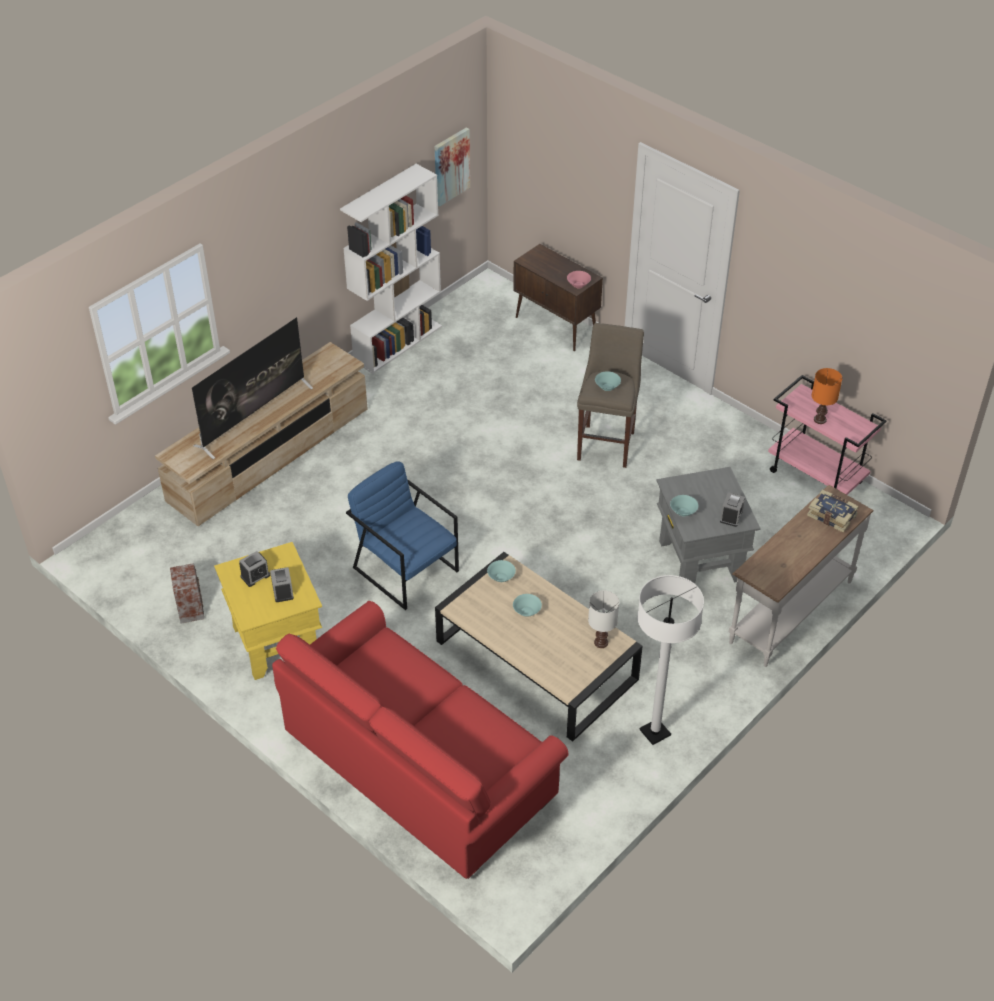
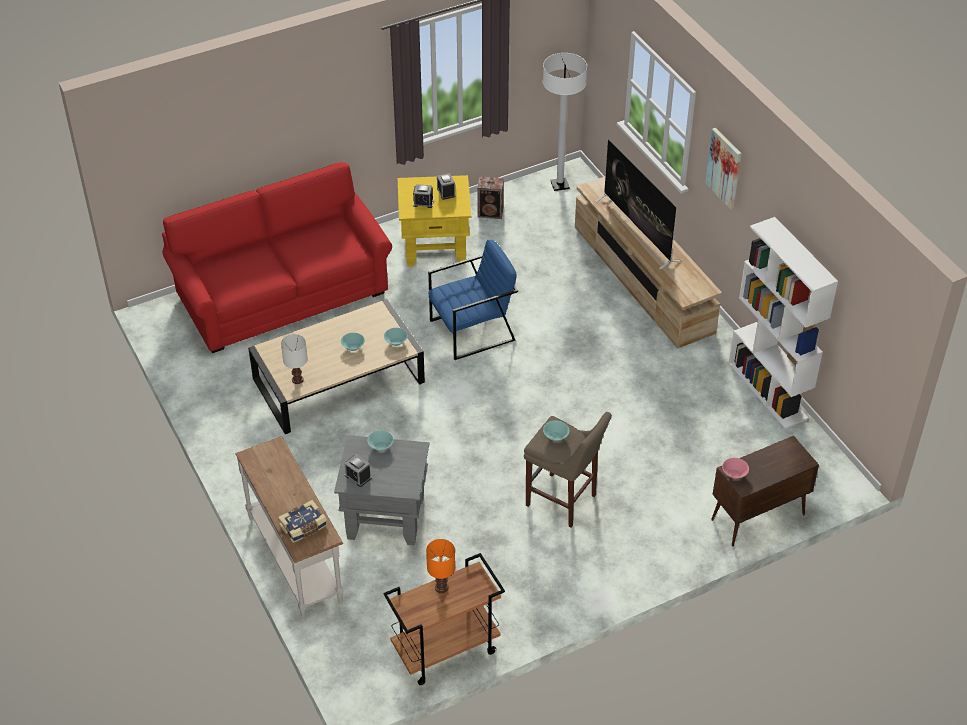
camera: 110 degrees right, 0 degrees up
(451, 166) = (871, 339): picture -> picture (724, 168)
(655, 732) = (231, 427): white floor lamp -> white floor lamp (560, 185)
(816, 477) = (445, 651): pink cart -> brown cart

